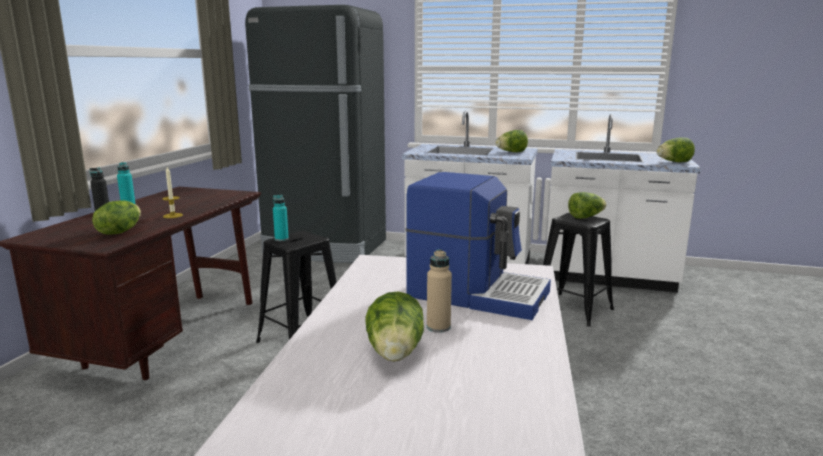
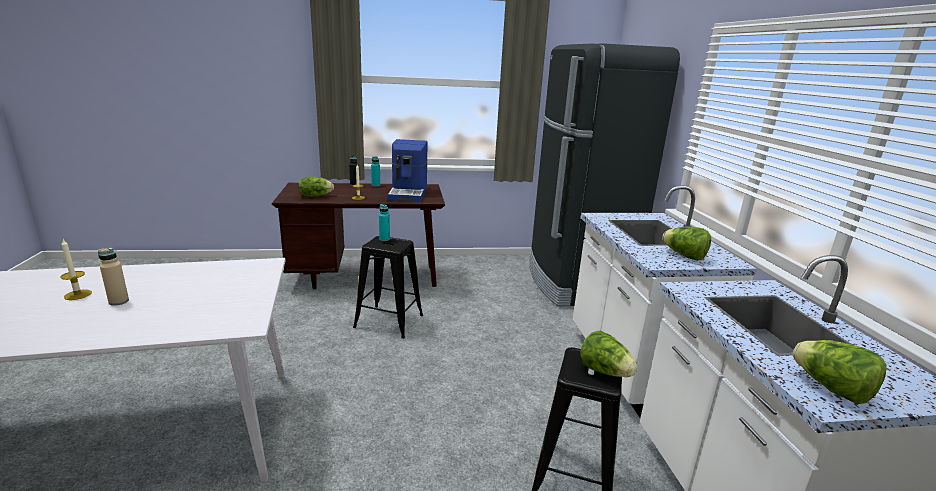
camera: 65 degrees right, 5 degrees up
(395, 355) = (78, 295): lettuce -> candle
(477, 293) = (186, 307): coffee machine -> coffee machine (409, 193)

